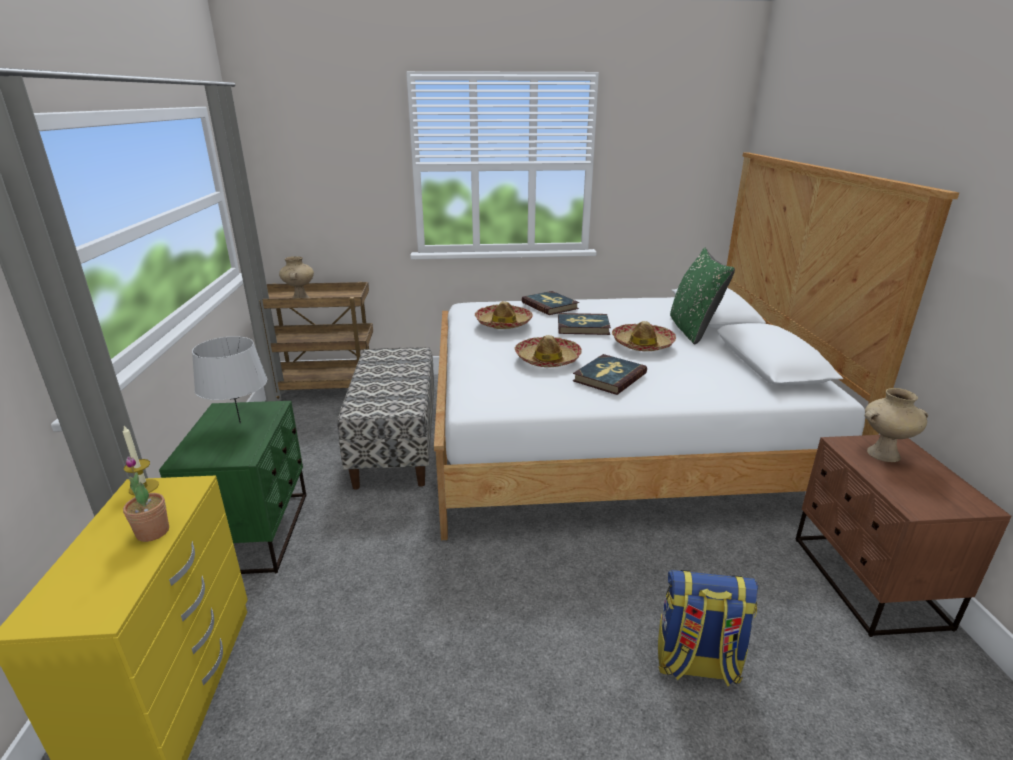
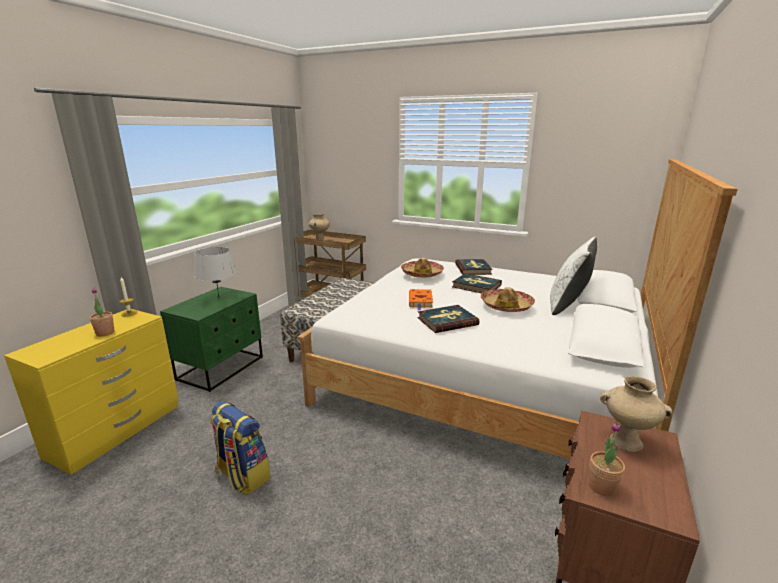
camera: 30 degrees right, 5 degrees down
(547, 359) = (420, 301): hat -> orange book
(692, 330) = (568, 305): green pillow -> white pillow
(696, 664) = (381, 553): backpack -> backpack (242, 476)
(915, 500) = (602, 486): none -> potted plant

